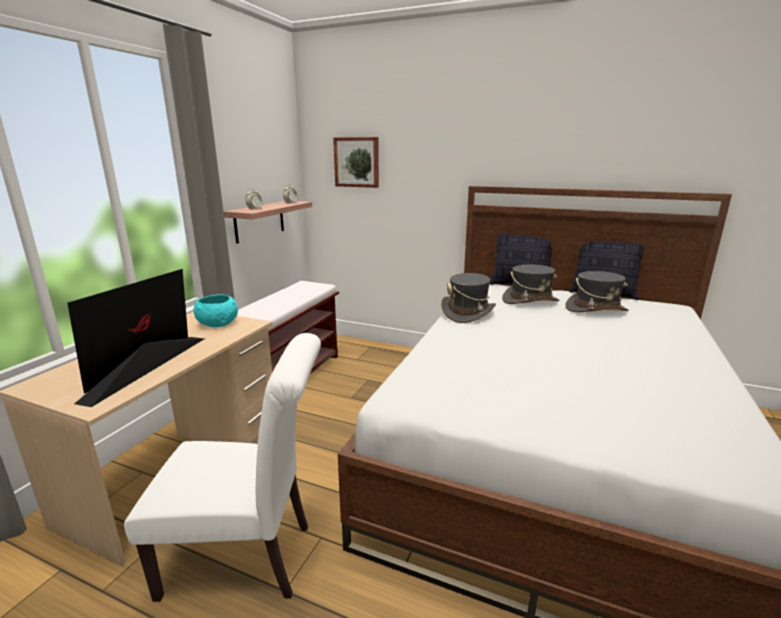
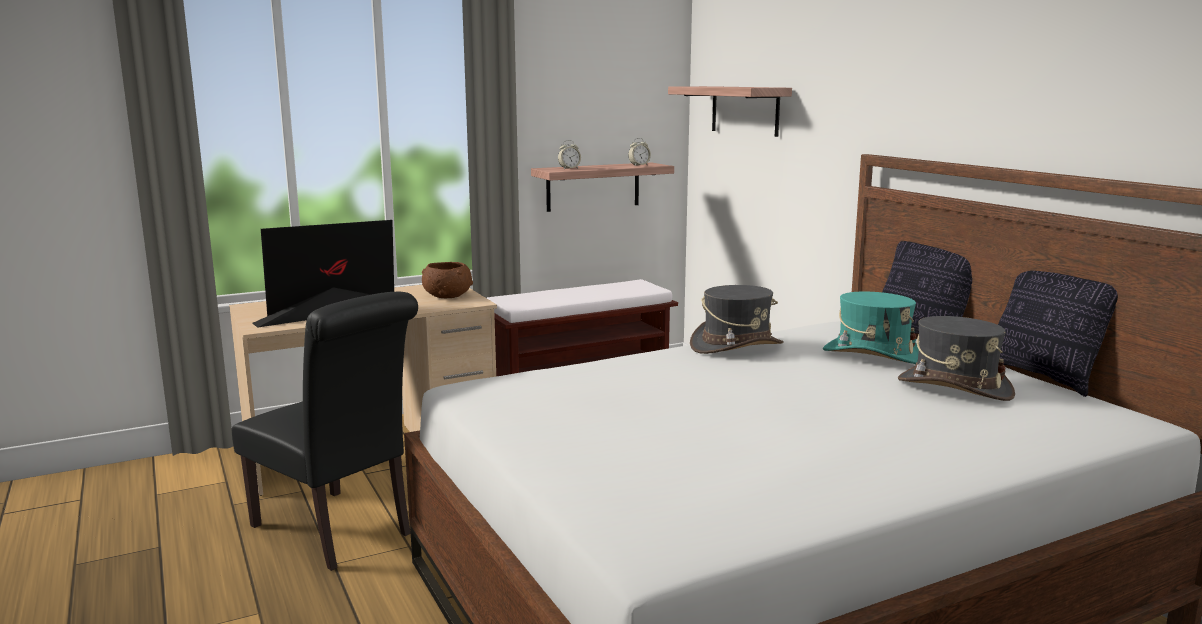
camera: 40 degrees right, 5 degrees down
(218, 323) = (447, 295): turquoise bowl -> brown bowl
(248, 558) = (338, 532): white chair -> black chair
(357, 162) = (745, 110): picture -> shelf
(530, 300) = (872, 355): grey hat -> turquoise hat

